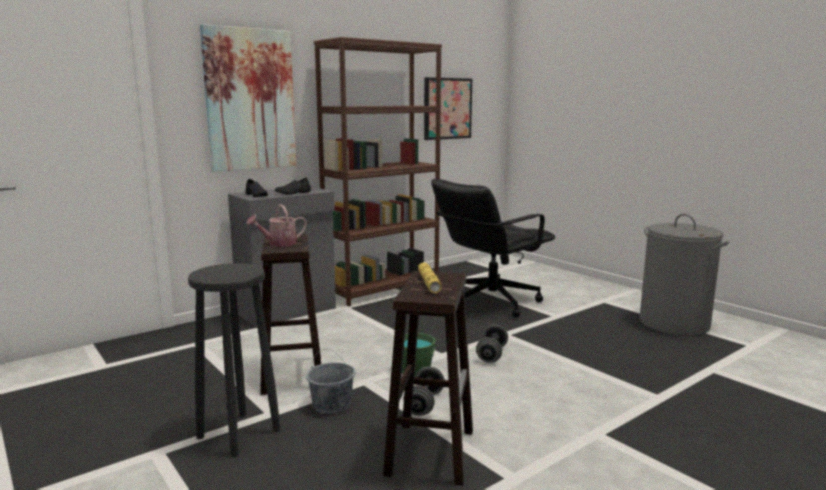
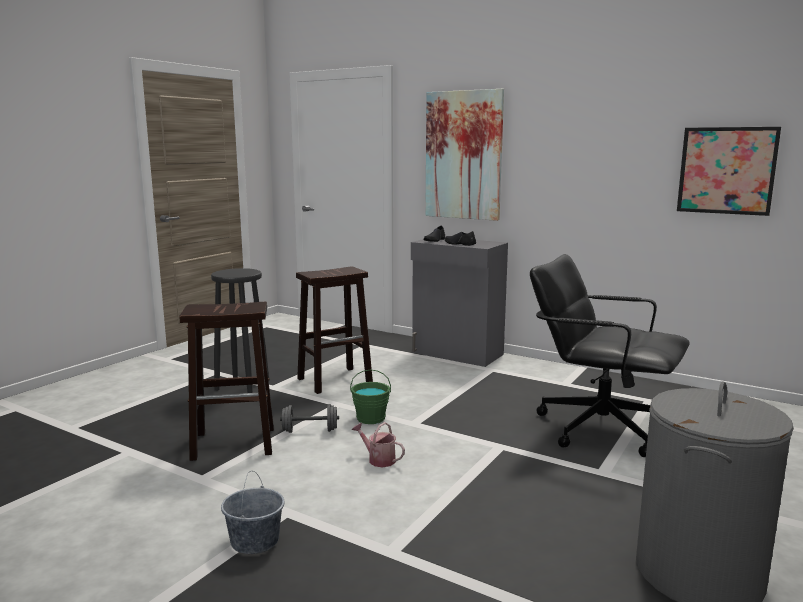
camera: 70 degrees right, 0 degrees up
(279, 243) = (328, 271): watering can -> watering can (378, 459)
(332, 404) = (293, 401): grey bucket -> grey bucket (254, 541)
(383, 289) = (563, 374): brown bookcase -> none
(429, 283) = (231, 306): yellow flashlight -> none
(492, 354) = (436, 446): grey dumbbell -> none

